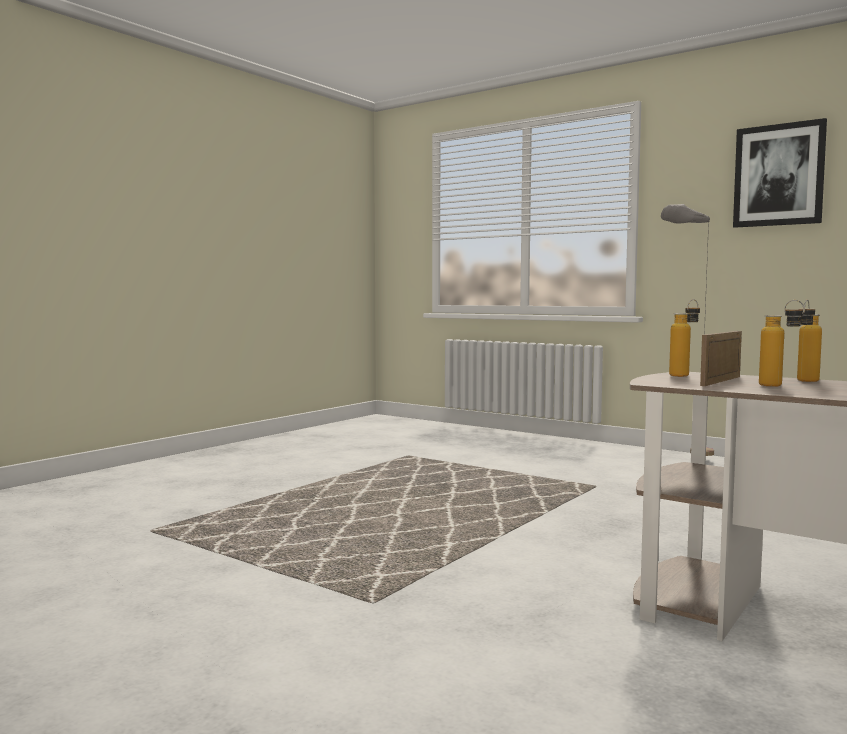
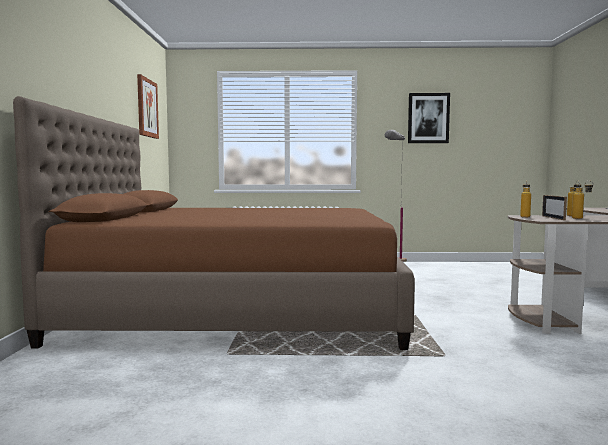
camera: 35 degrees left, 0 degrees up
(294, 484) = (239, 309): none -> brown bed
(315, 199) = (147, 108): none -> picture

